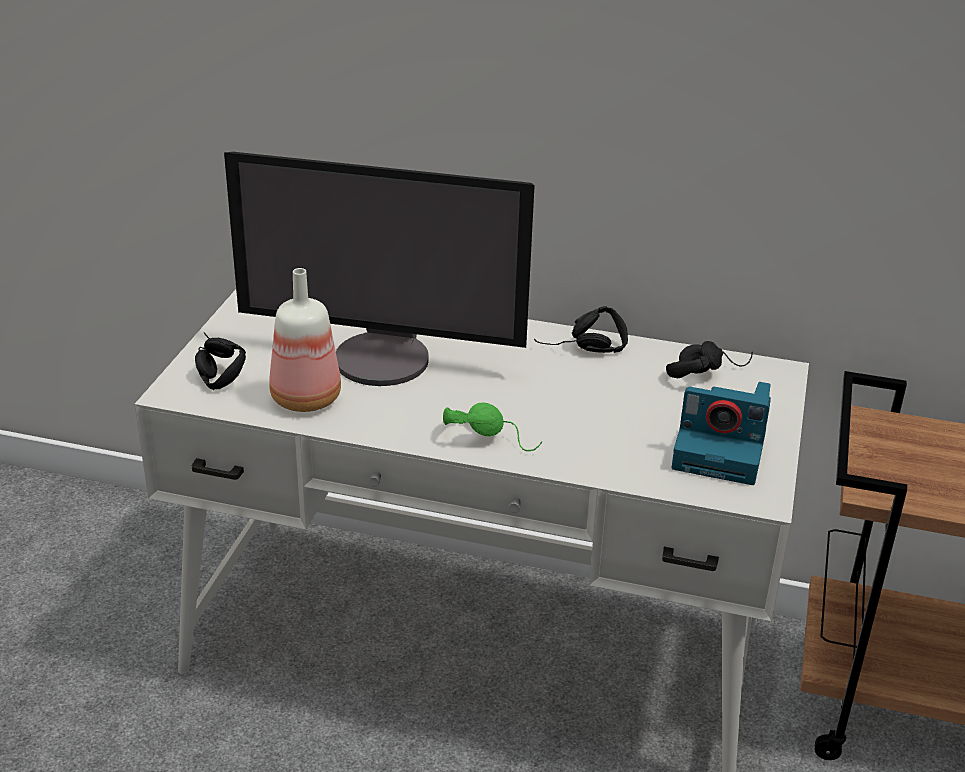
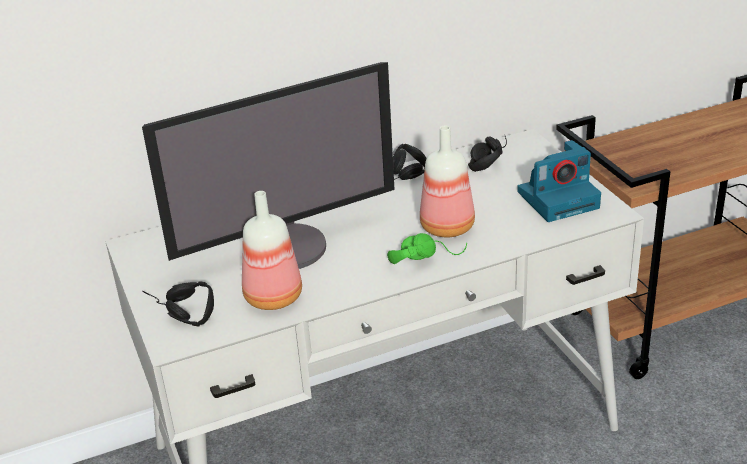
camera: 35 degrees left, 0 degrees up
(560, 419) = (449, 227): none -> bottle

